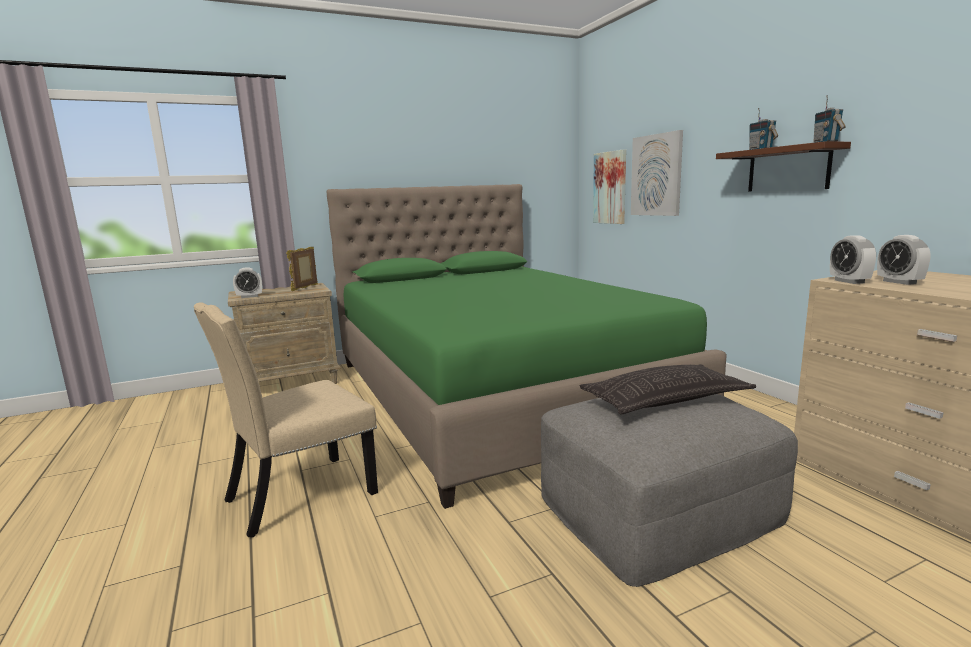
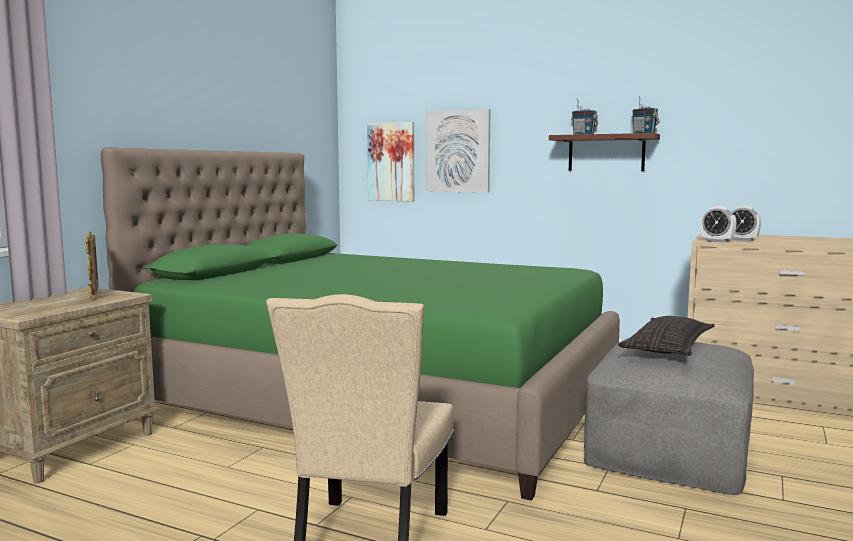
camera: 40 degrees left, 5 degrees down
(249, 296) = (38, 312): alarm clock -> none

